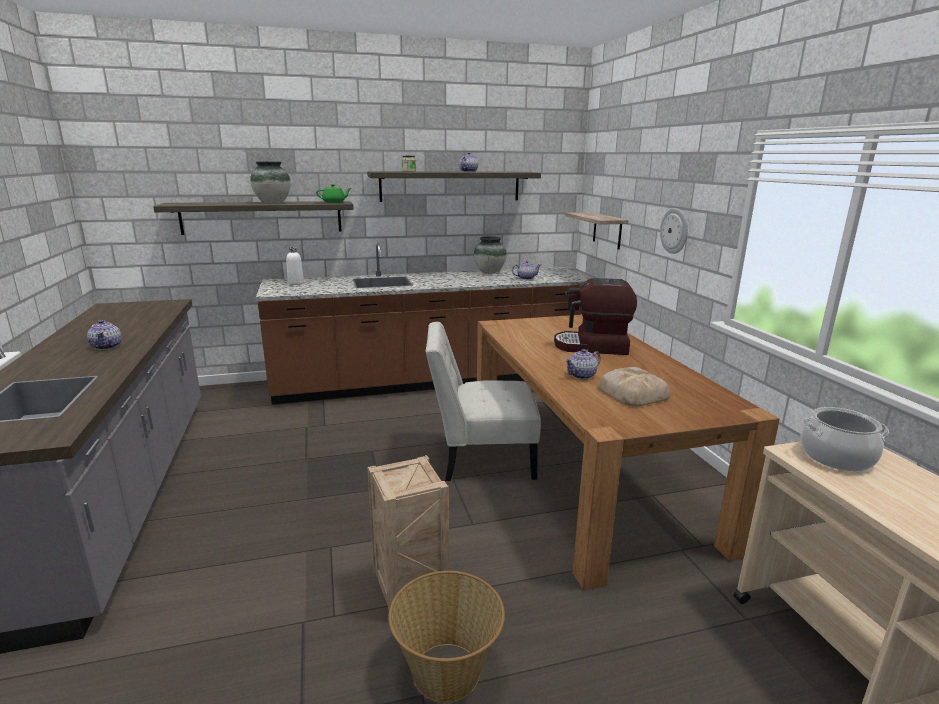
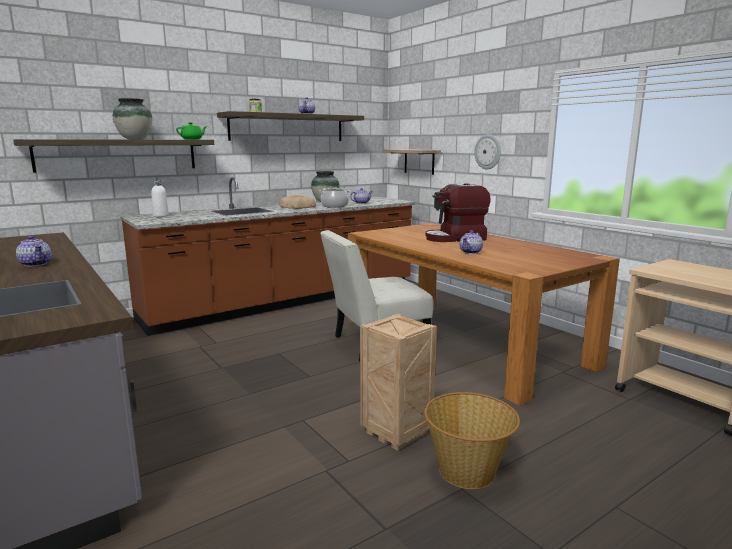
camera: 20 degrees left, 5 degrees down
(633, 392) = (516, 256): bread -> bread (297, 206)
(836, 457) = (672, 268): cooking pot -> cooking pot (334, 206)

